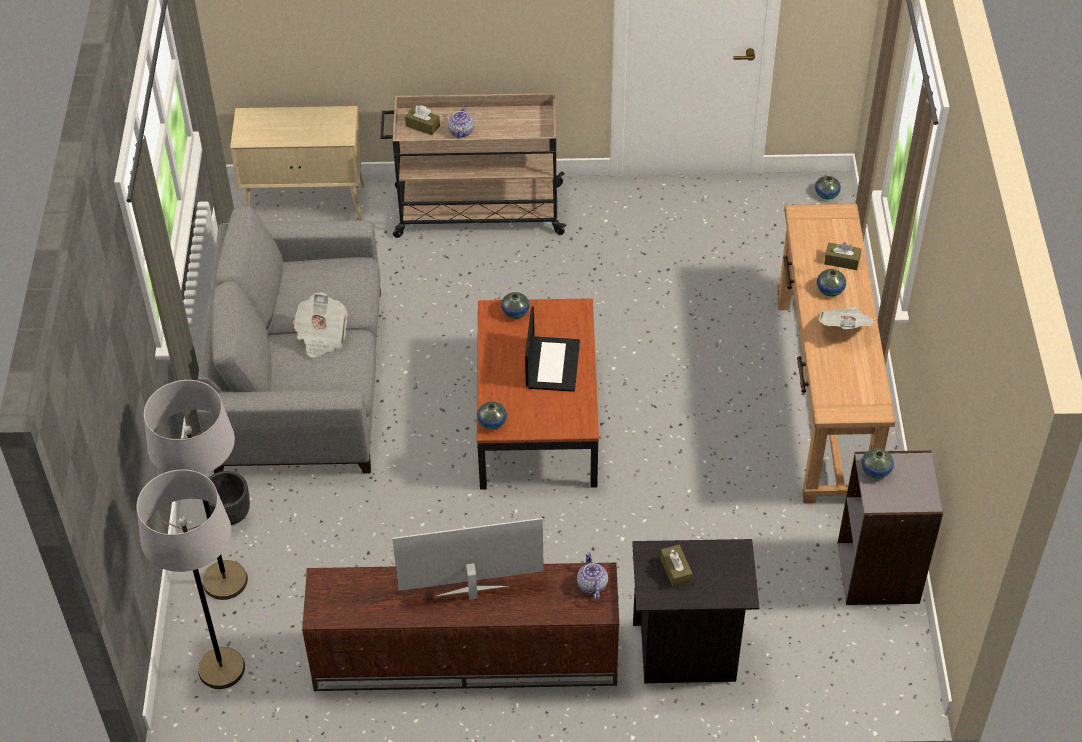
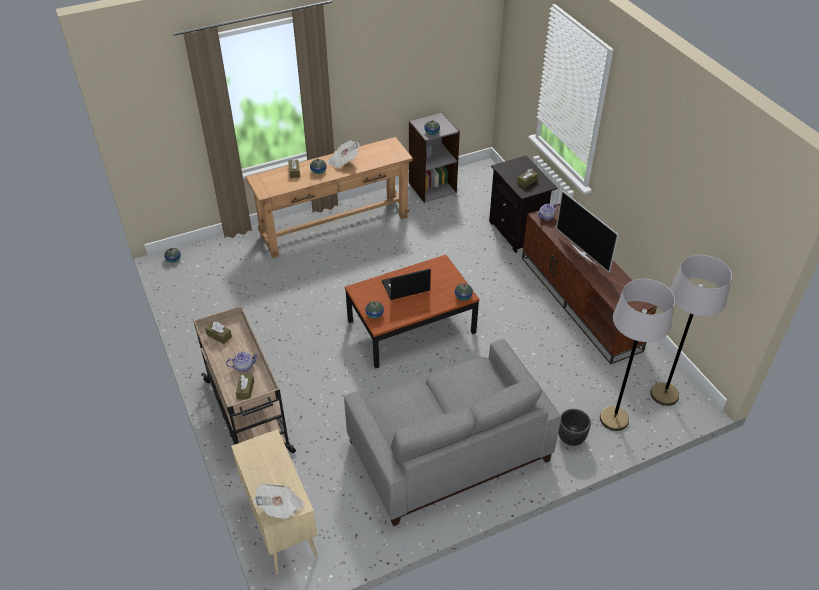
camera: 115 degrees left, 5 degrees down
(321, 336) = (451, 393): newspaper -> newspaper (281, 507)
(527, 121) = (219, 336): none -> brown tissue box

